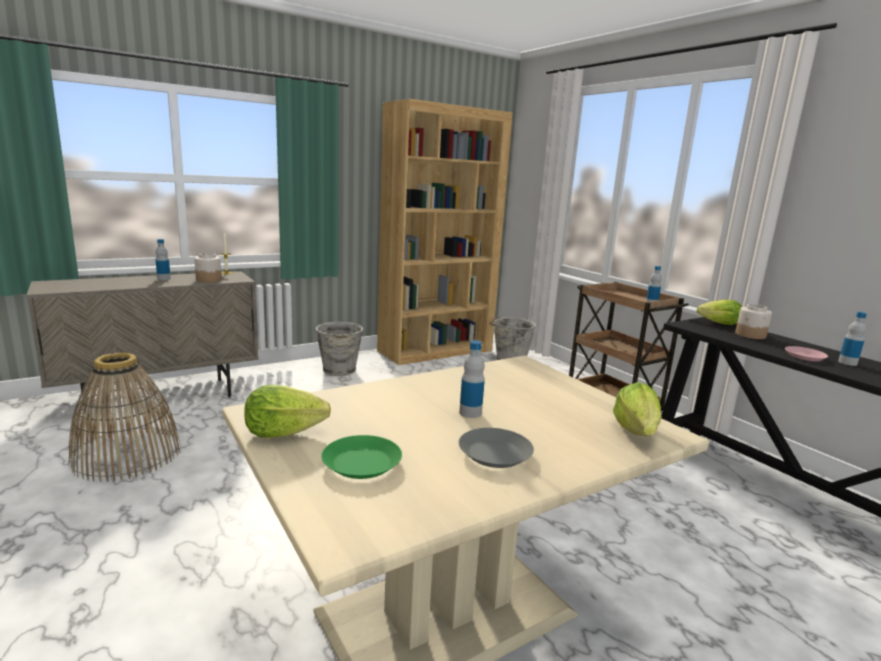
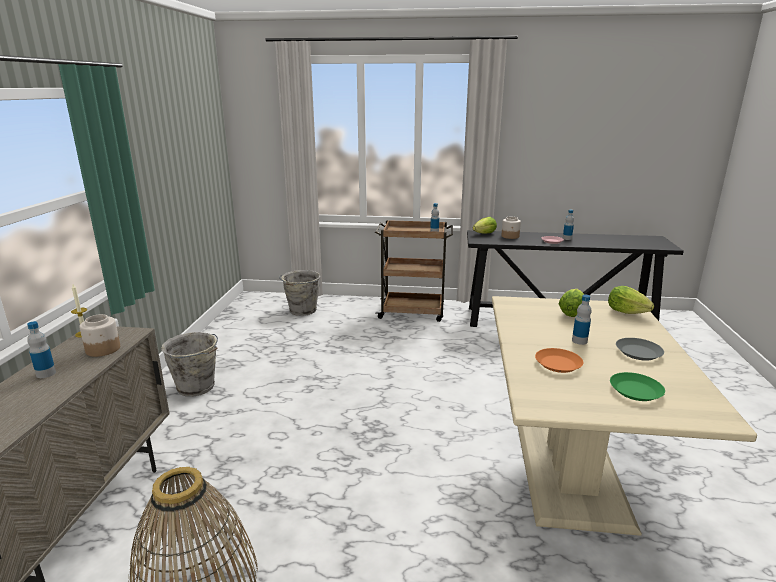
camera: 50 degrees left, 5 degrees up
(283, 432) = (578, 404): lettuce -> lettuce (571, 313)
(380, 409) = (558, 364): none -> orange plate
(435, 350) = (234, 328): brown bookcase -> none

